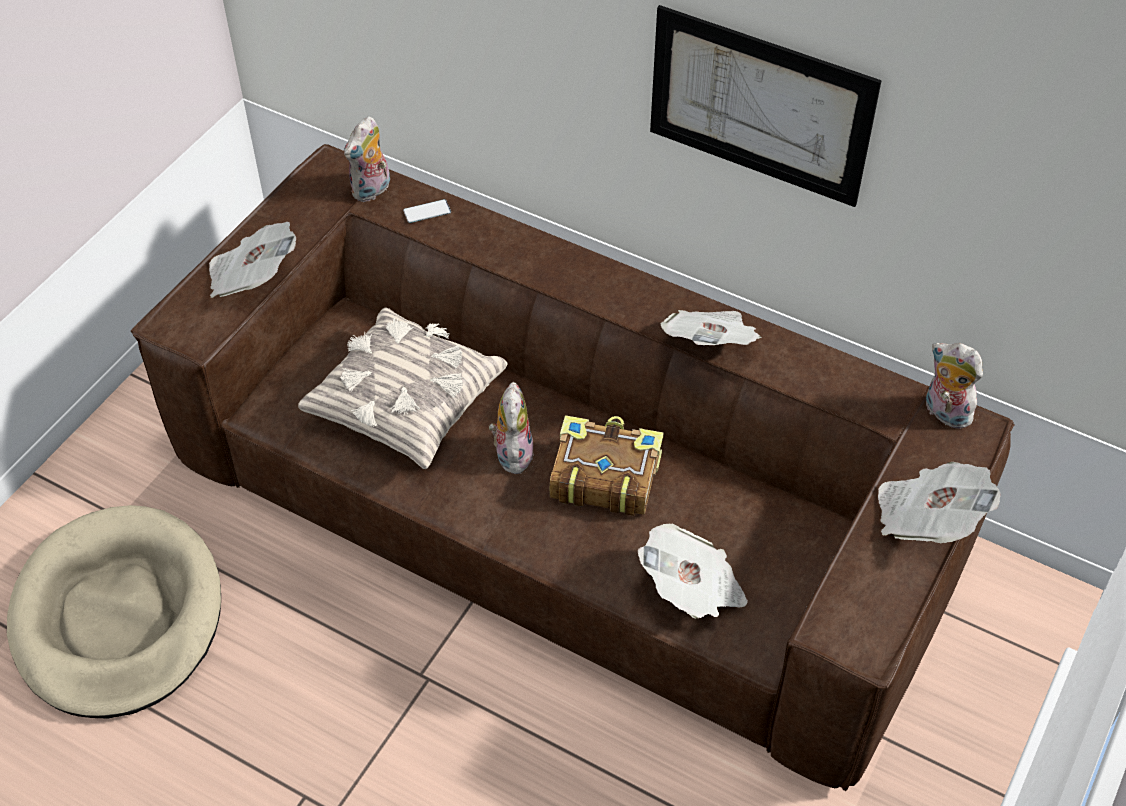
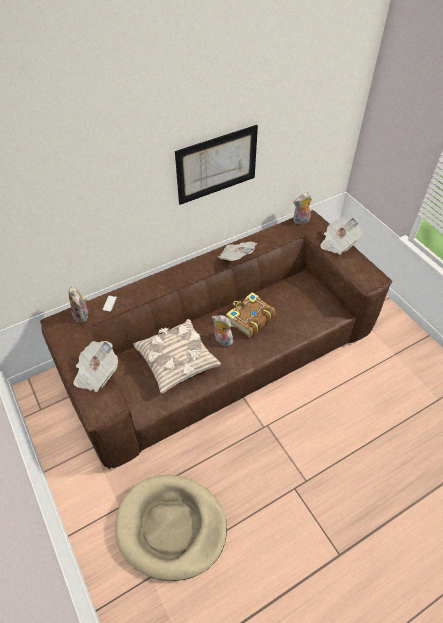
camera: 60 degrees left, 0 degrees up
(692, 589) = (309, 318): newspaper -> none

